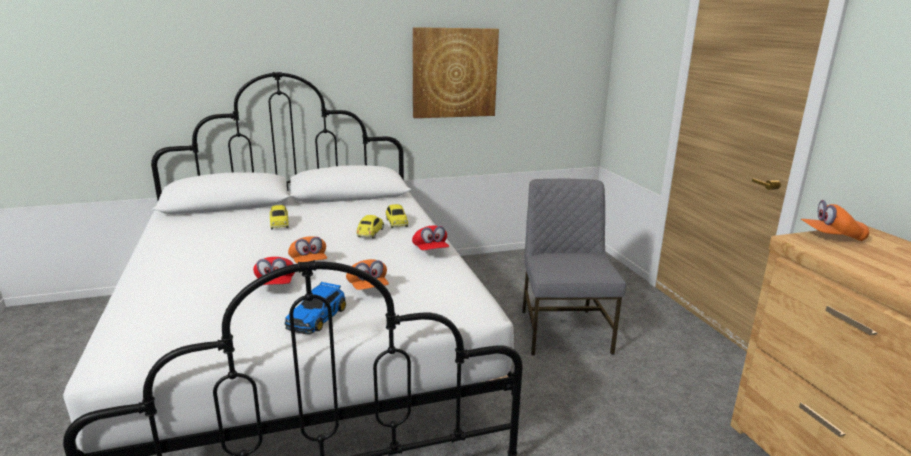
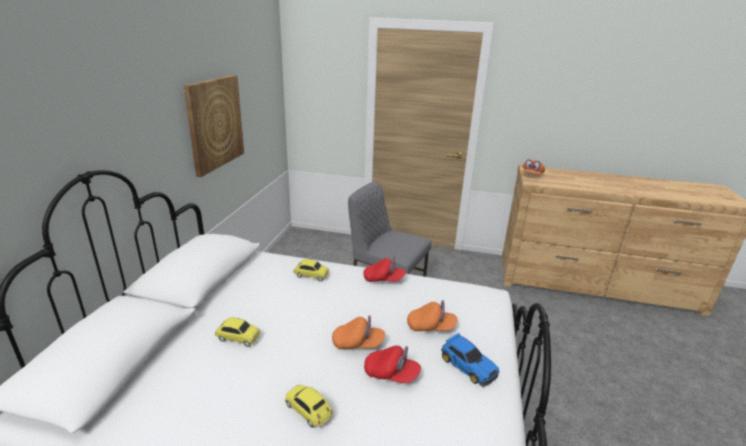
camera: 60 degrees left, 5 degrees up
(370, 233) = (321, 294): toy car -> toy car (309, 411)

